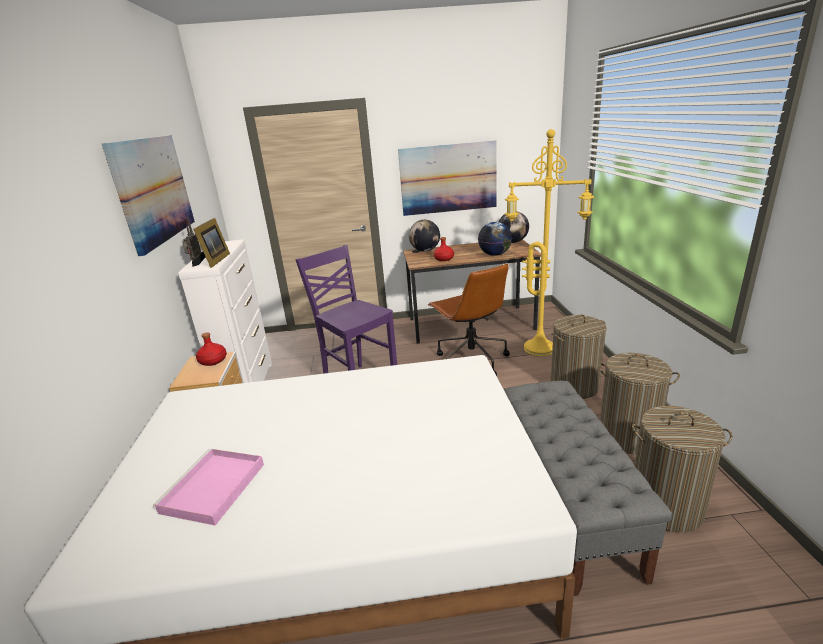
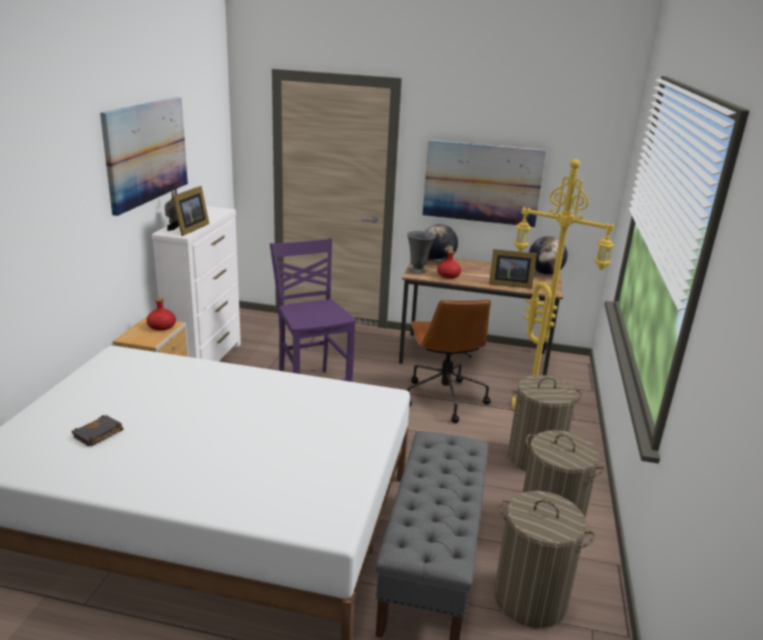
camera: 15 degrees right, 0 degrees up
(212, 489) = (98, 435): pink tray -> black book
(417, 261) = (418, 271): none -> grey vase
(495, 254) = (508, 284): globe -> picture frame

